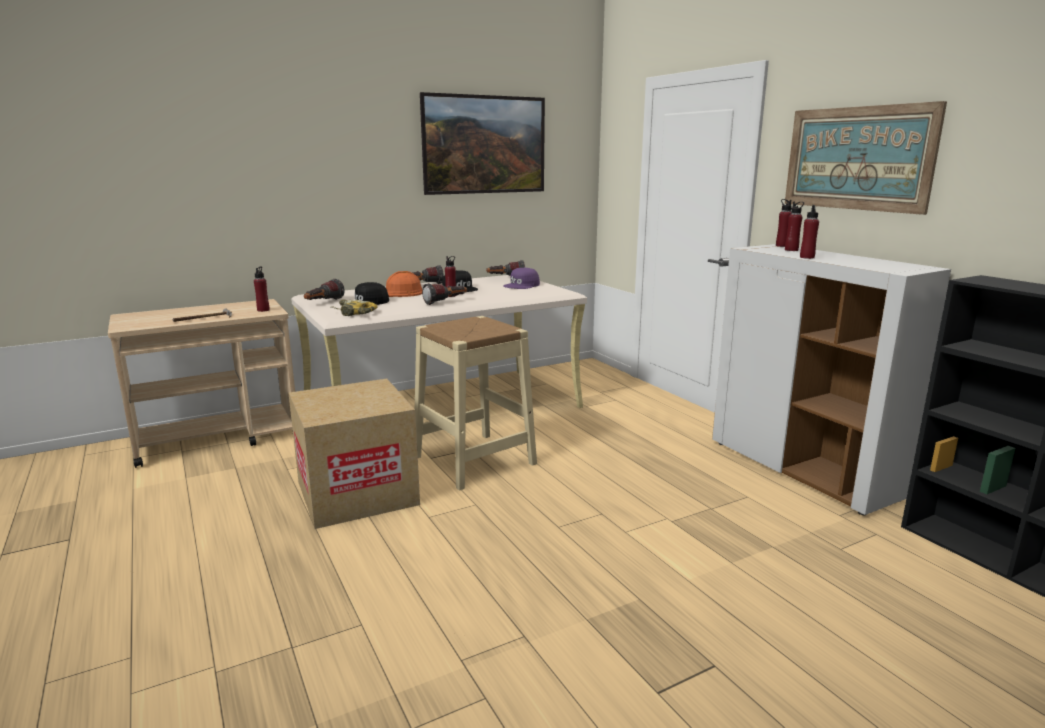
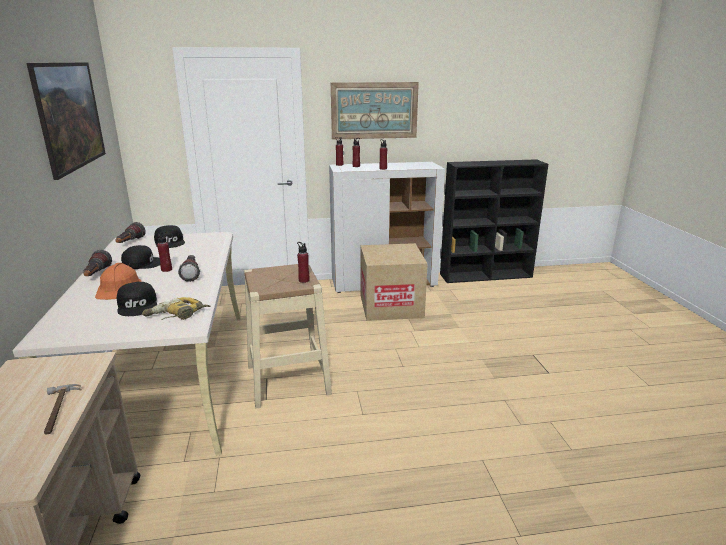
camera: 70 degrees left, 5 degrees up
(263, 310) = (72, 366): red bottle -> red bottle (304, 280)
(323, 303) = (101, 327): flashlight -> none
(357, 493) = (301, 447): cardboard box -> cardboard box (391, 306)
(522, 285) = (170, 242): purple cap -> black cap

